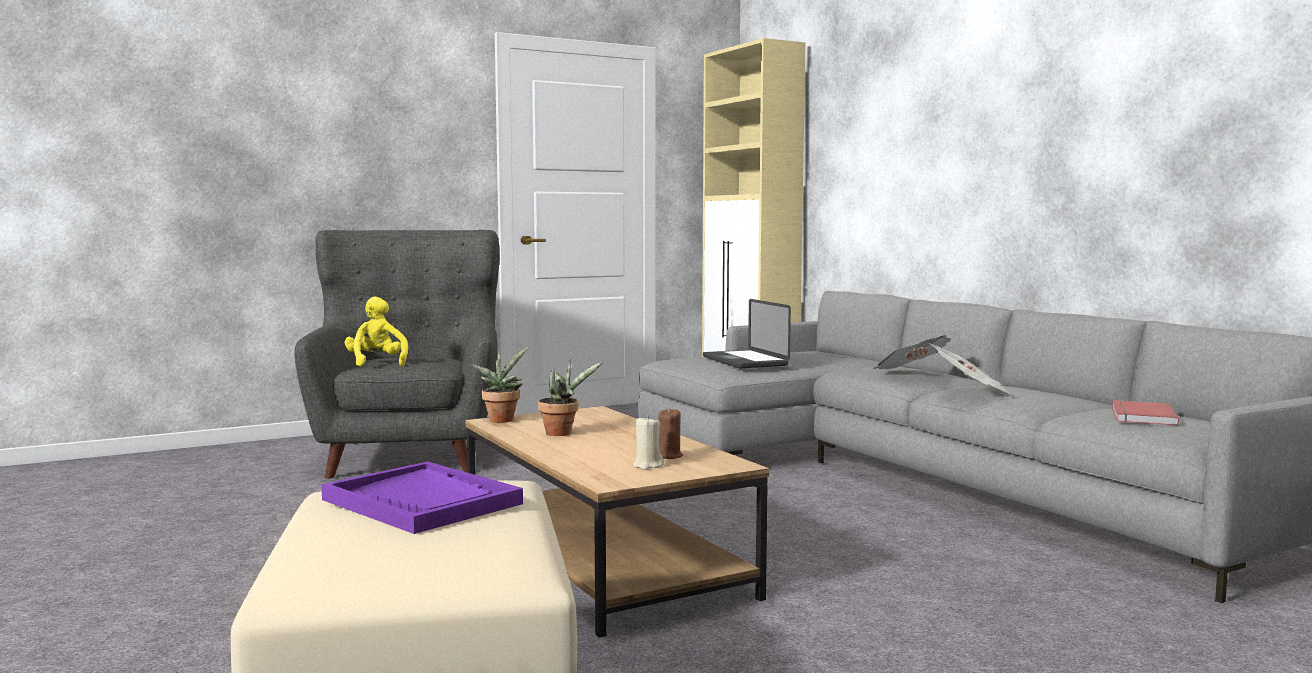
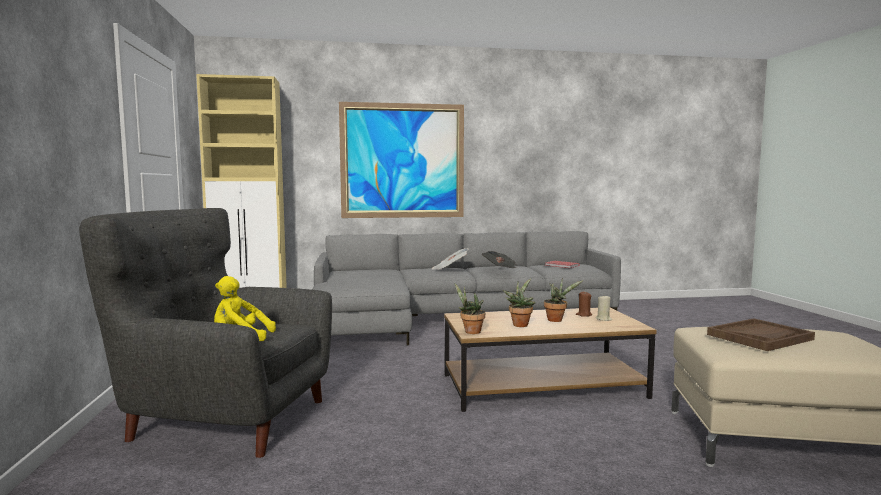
camera: 70 degrees left, 0 degrees up
(422, 502) = (759, 337): purple tray -> brown tray
(612, 445) = (557, 320): none -> potted plant
(744, 361) = (372, 279): laptop -> none
(949, 155) = (402, 161): none -> picture

